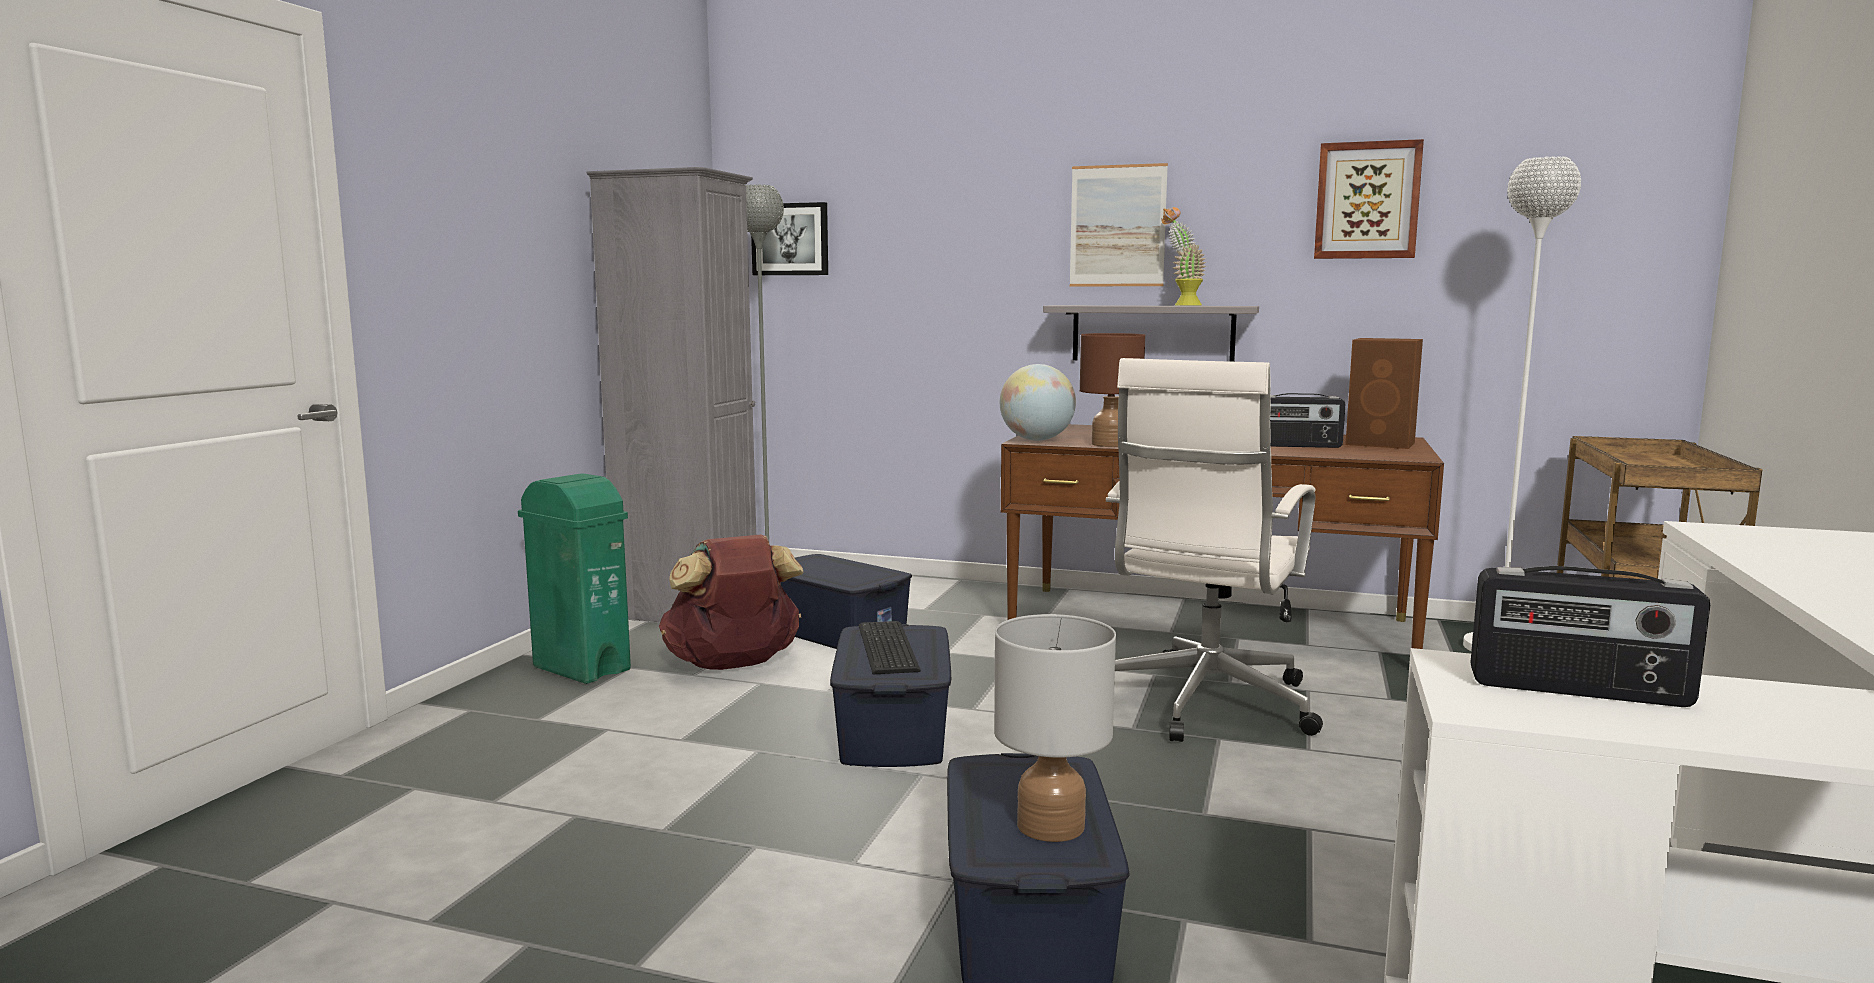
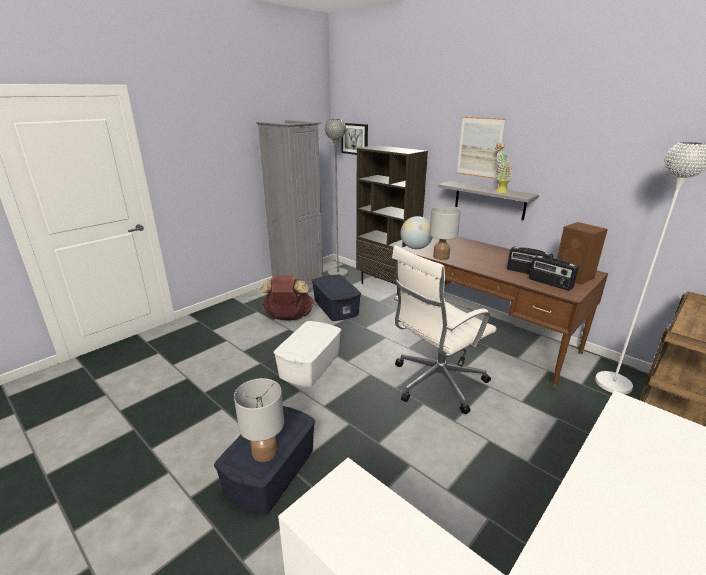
camera: 25 degrees right, 15 degrees up
(581, 668) = (243, 308): green trash can -> none
(885, 648) = (308, 336): keyboard -> none
(891, 730) = (309, 365): blue storage box -> white storage box
(914, 585) = (386, 286): none -> brown bookcase
(1109, 444) = (441, 257): brown table lamp -> grey table lamp
(1367, 200) = (602, 147): picture -> none
(1578, 691) = (365, 518): radio -> radio (550, 284)

